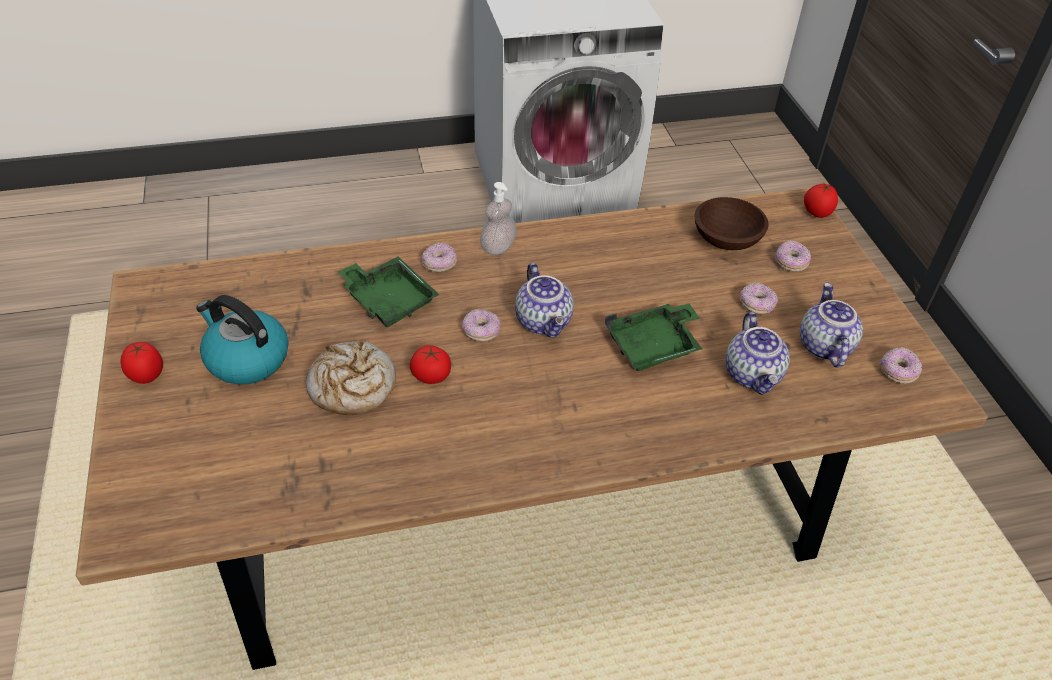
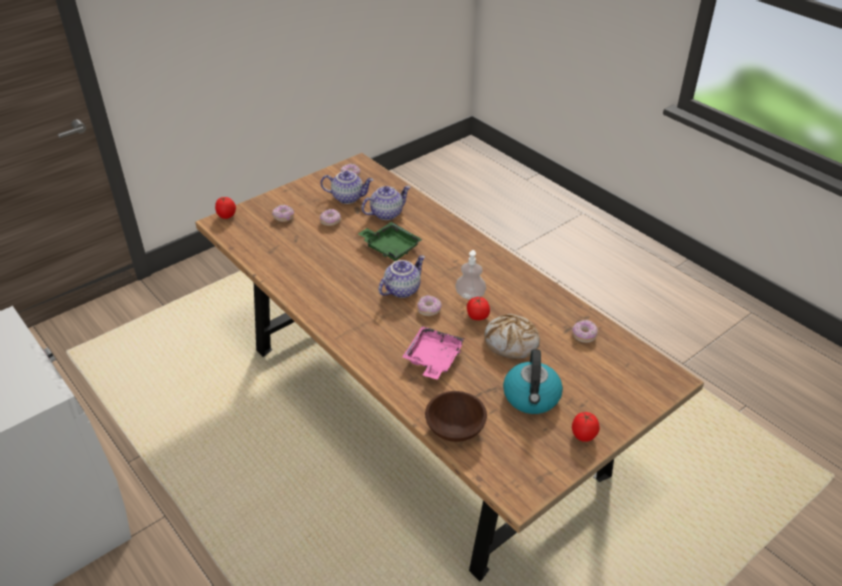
camera: 115 degrees left, 5 degrees down
(388, 300) = (433, 359): green tray -> pink tray
(439, 264) = (383, 350): donut -> donut (584, 335)
(498, 247) = (347, 331): soap dispenser -> soap dispenser (470, 295)
(727, 240) = (276, 243): brown bowl -> brown bowl (456, 427)
(823, 346) = (348, 197): teapot -> teapot turned 150 degrees counterclockwise

